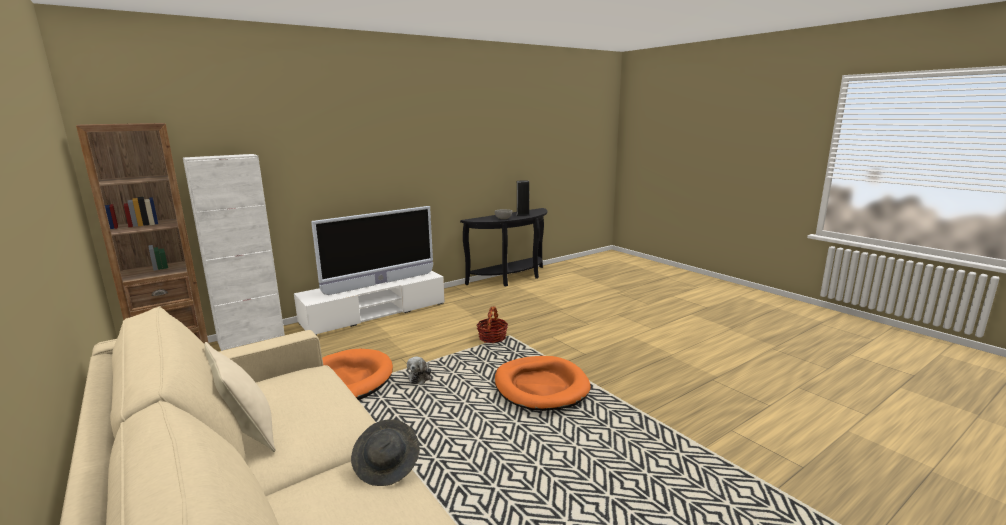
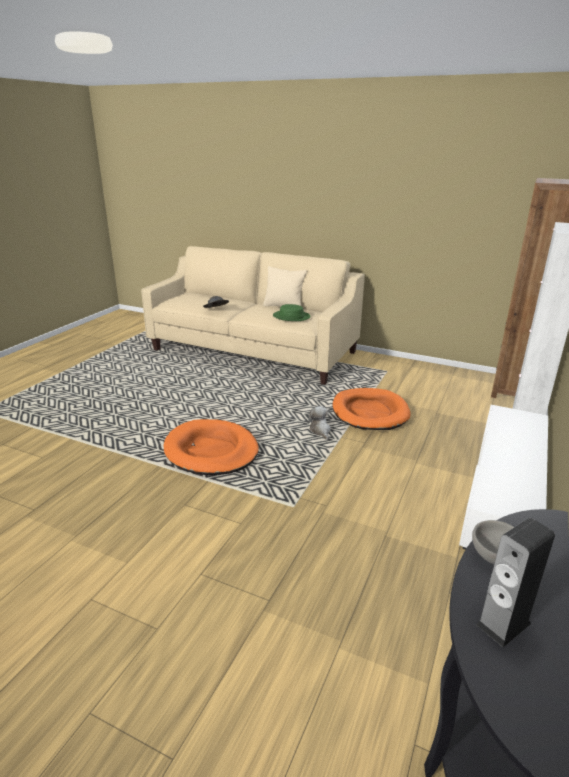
camera: 150 degrees right, 10 degrees up
(300, 391) = (291, 316): none -> green hat
(380, 283) = (506, 459): television -> none
(492, 338) = (310, 496): basket -> none

